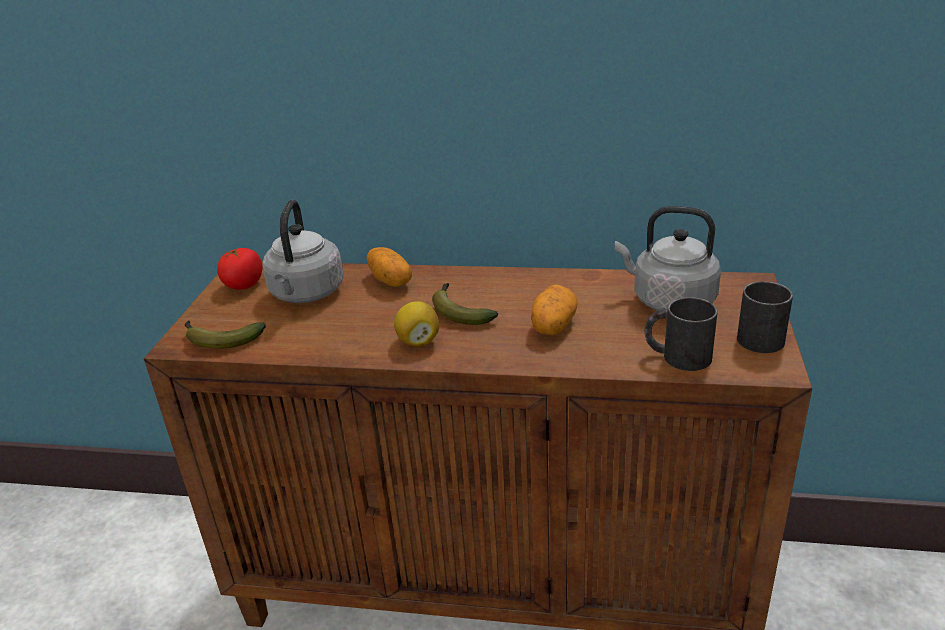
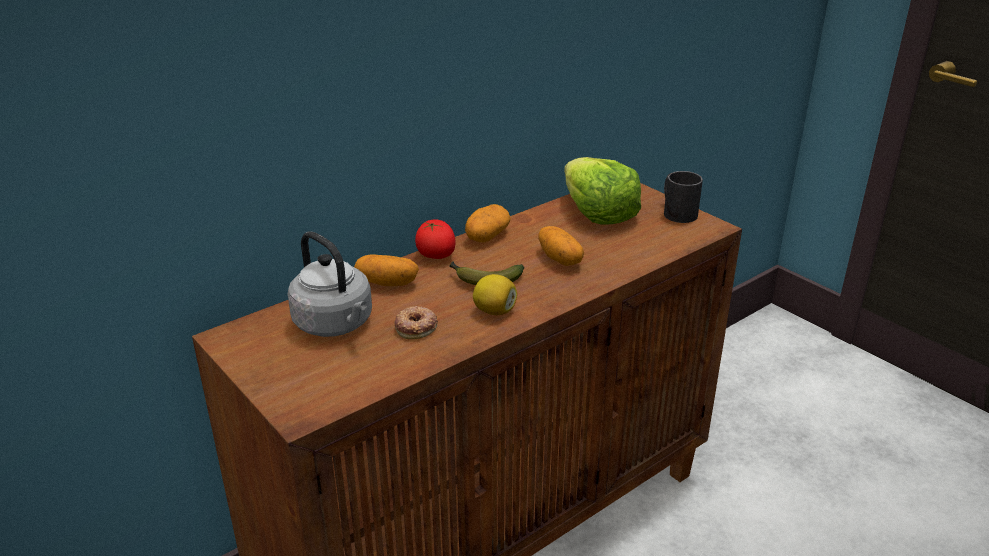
camera: 50 degrees left, 0 degrees up
(220, 340) = (333, 392): banana -> none
(244, 285) = (258, 346): tomato -> tomato (436, 255)
(346, 323) = (416, 327): none -> donut
(530, 277) = (487, 236): none -> potato
(669, 301) = (597, 214): grey kettle -> lettuce
(677, 356) = (658, 243): black mug -> none

